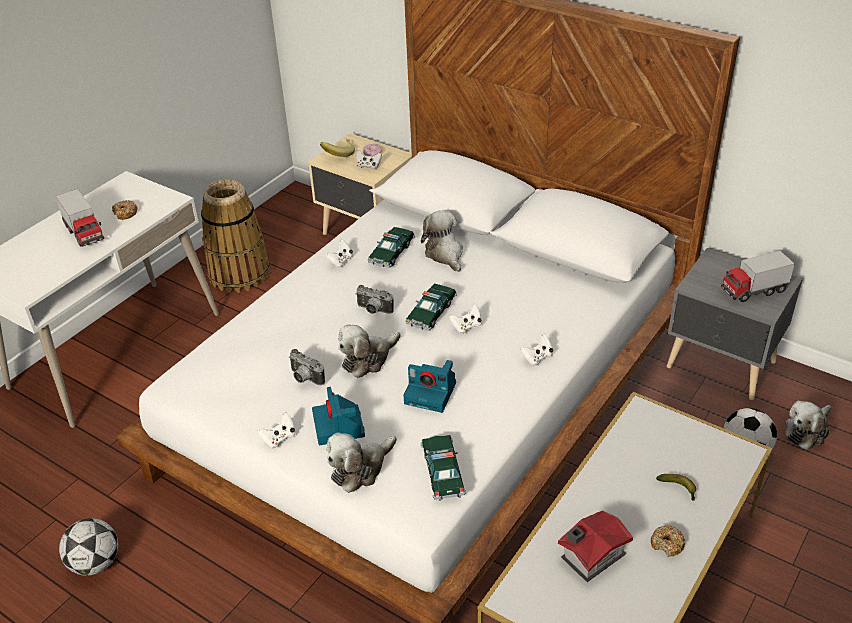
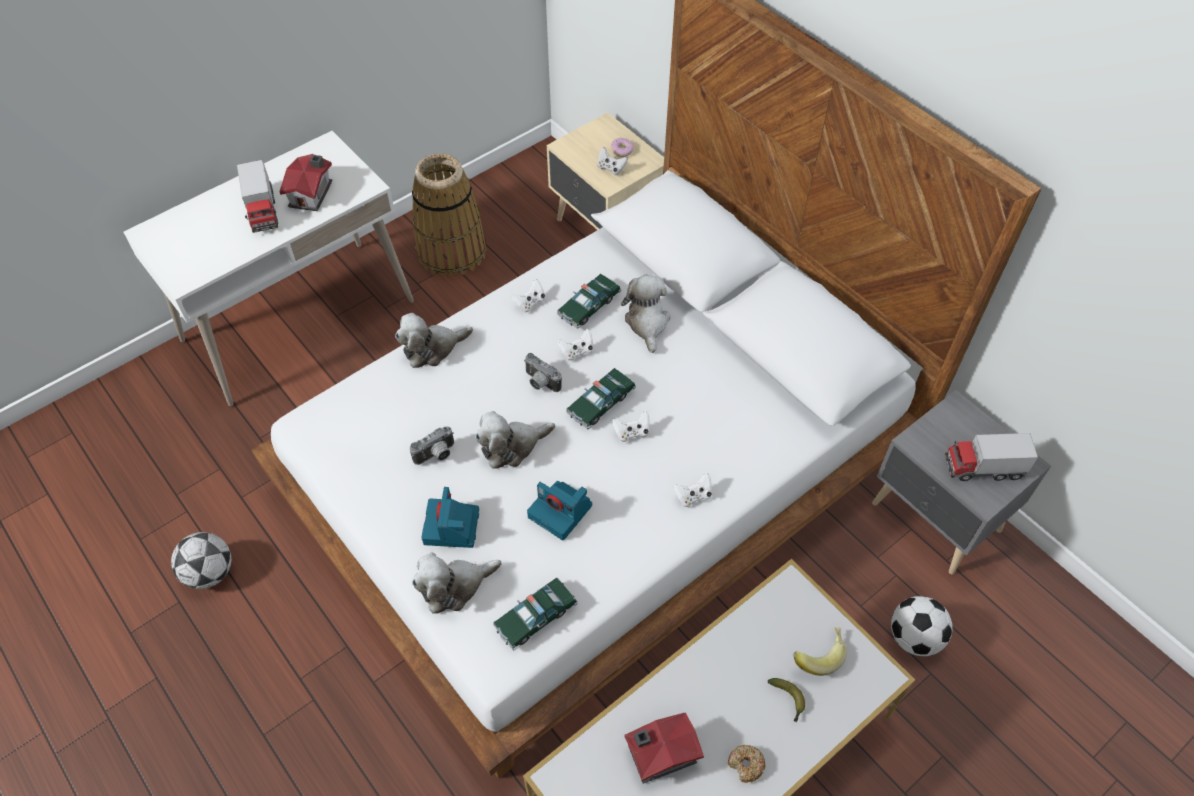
camera: 15 degrees right, 15 degrees up
(125, 213) = (312, 193): donut -> toy house
(279, 438) = (387, 524): white game controller -> white game controller (577, 351)
(304, 378) = (436, 455): camera -> camera turned 90 degrees counterclockwise
(338, 154) = (583, 142): banana -> banana (817, 654)
(442, 472) = (535, 617): toy car -> toy car turned 135 degrees counterclockwise
(807, 431) = (997, 632): plush toy -> plush toy (432, 348)

